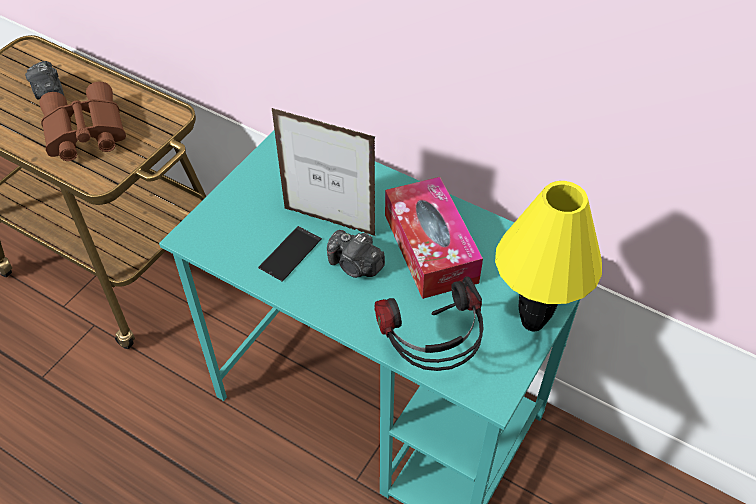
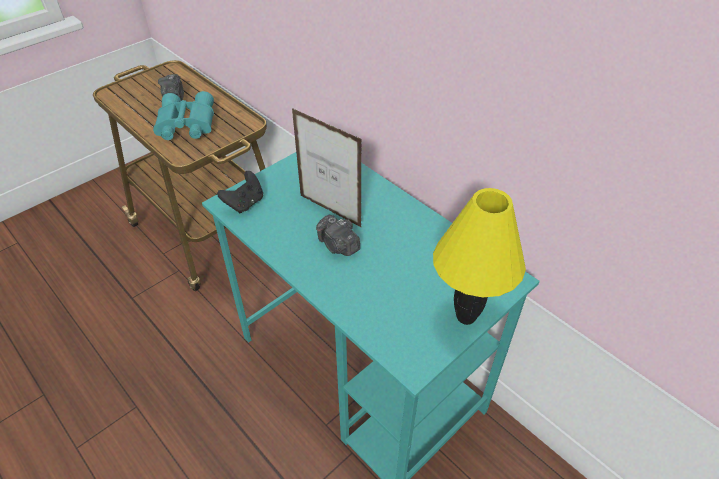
camera: 15 degrees right, 5 degrees down
(83, 133) = (185, 124): brown binoculars -> turquoise binoculars
(217, 233) = (245, 203): none -> black game controller
(290, 253) = (292, 227): phone -> none
(430, 248) = (401, 244): tissue box -> none
(431, 354) = (373, 323): headphones -> none

